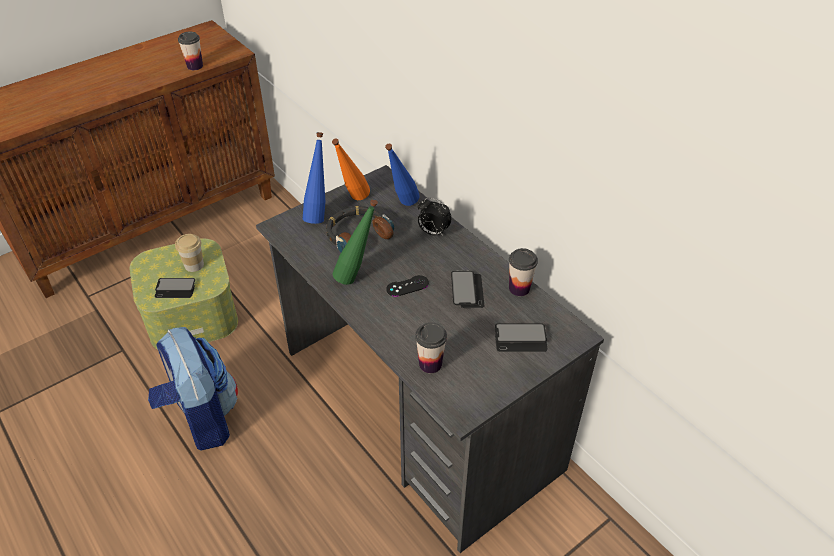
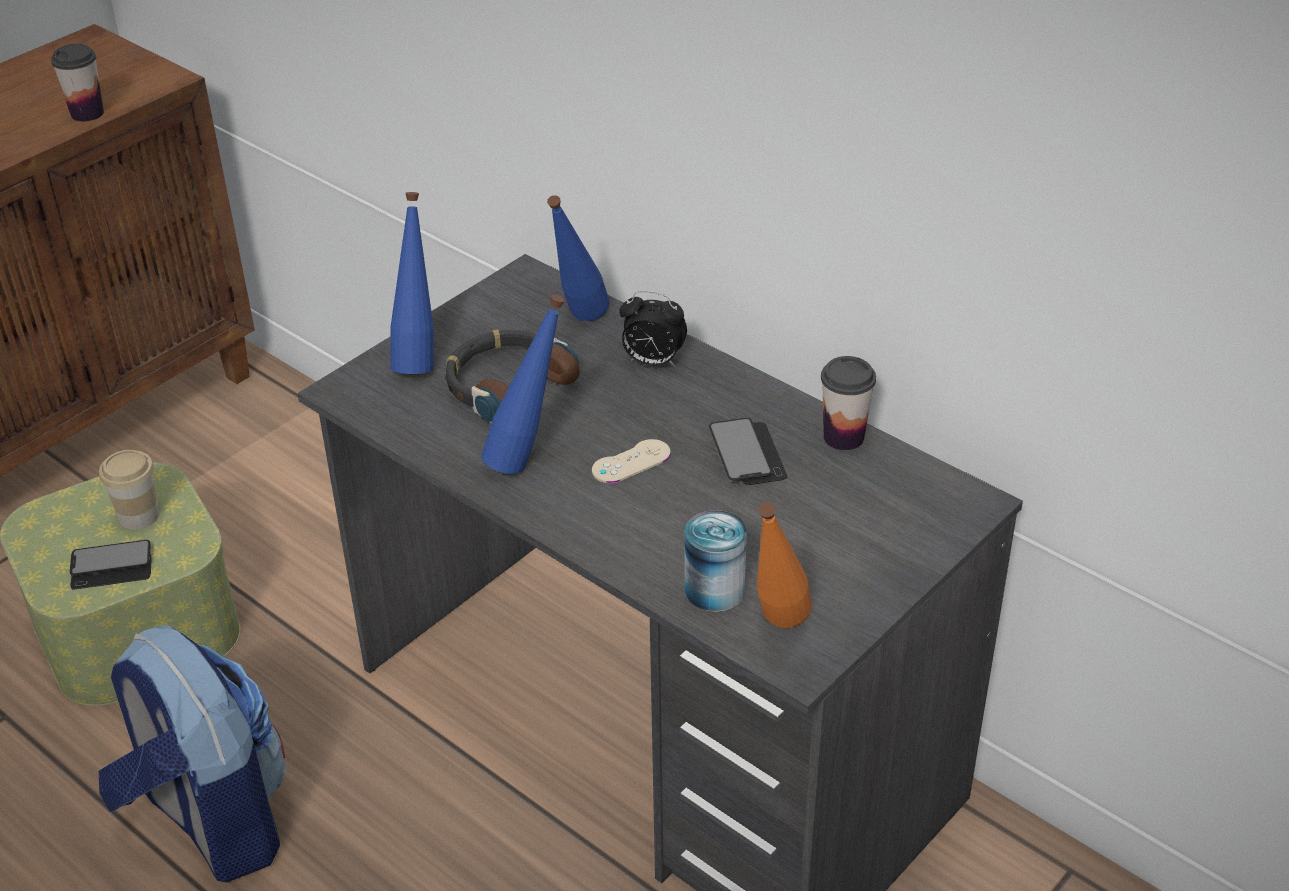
camera: 10 degrees left, 5 degrees down
(353, 201) = (479, 326): orange bottle -> orange bottle (776, 631)
(357, 277) = (528, 459): green bottle -> blue bottle
(407, 286) = (631, 462): black game controller -> beige game controller
(430, 364) = (715, 590): cup -> can
(520, 339) = (870, 523): phone -> none

